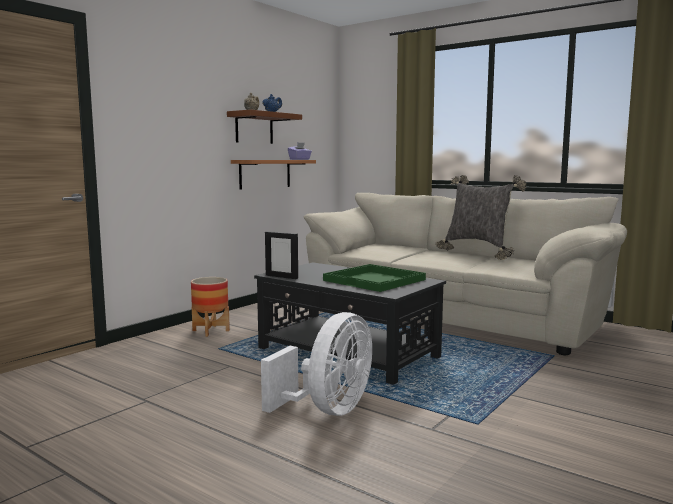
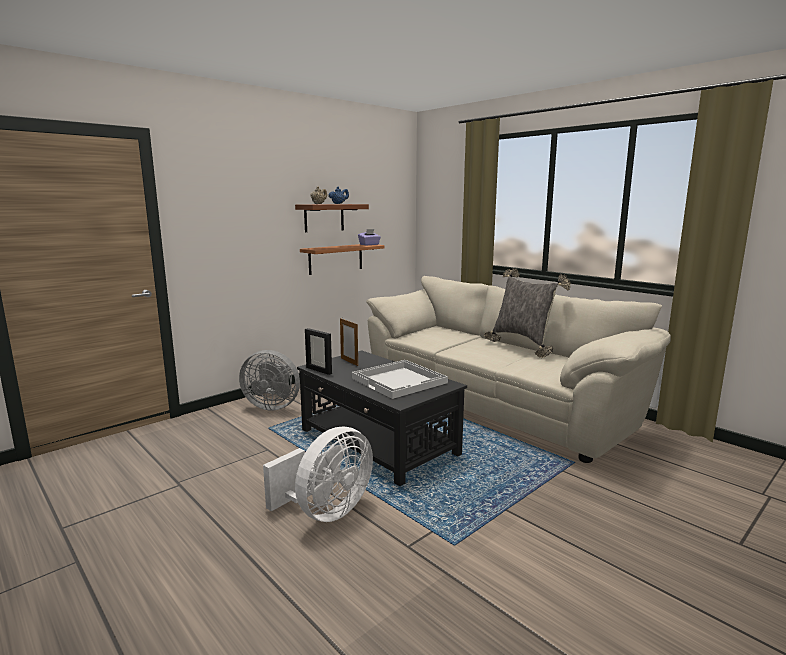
camera: 10 degrees right, 5 degrees up
(211, 331) = (272, 406): planter -> grey fan
(308, 270) = (349, 362): none -> picture frame
(375, 280) = (400, 380): green tray -> white tray

